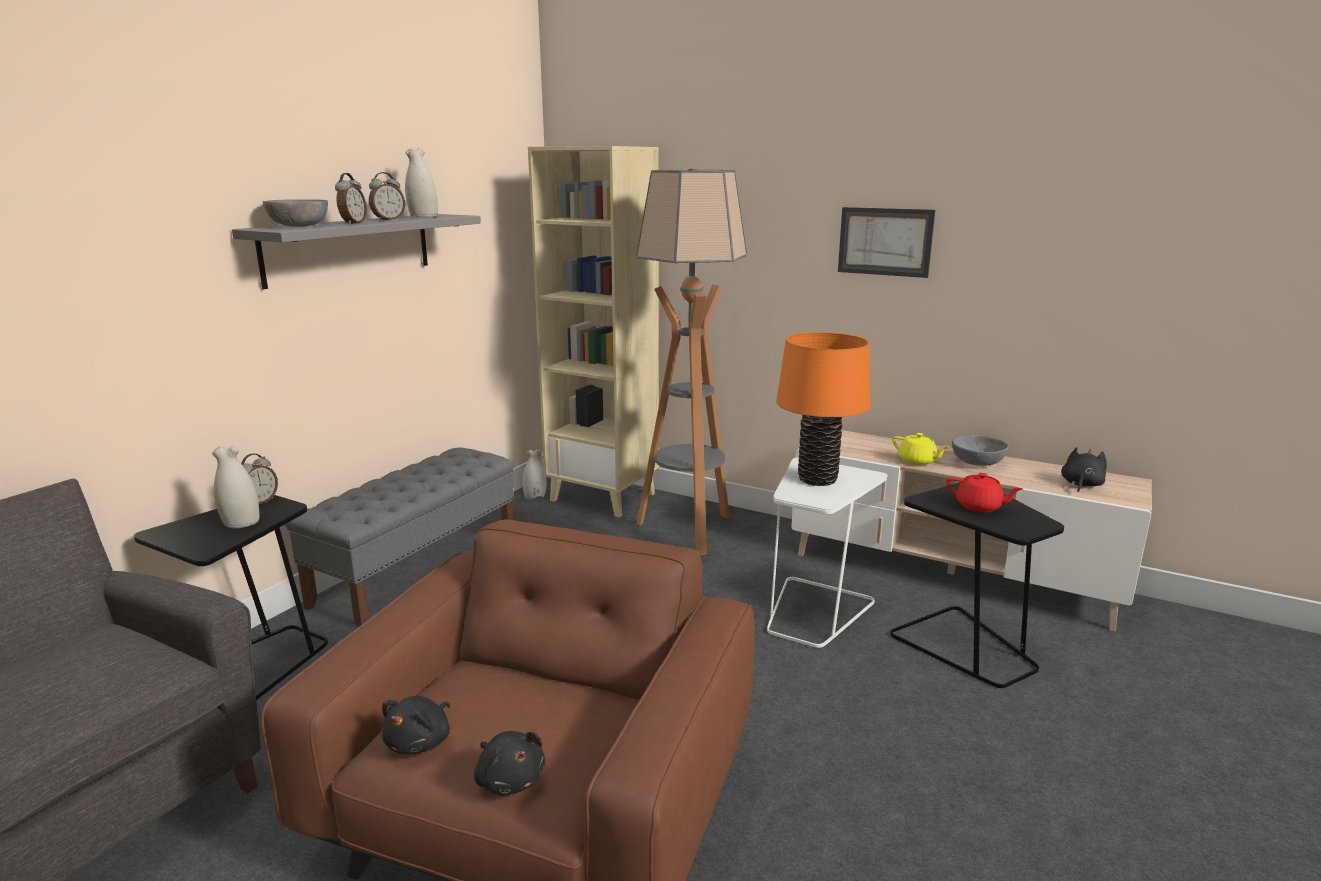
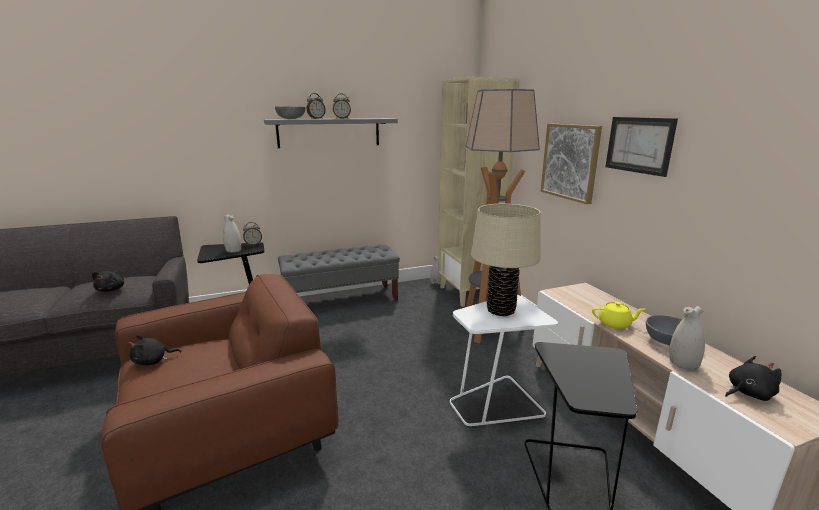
camera: 40 degrees right, 0 degrees up
(423, 217) = (366, 118): white vase -> white vase (683, 363)
(509, 779) = (144, 393): black plush toy -> black plush toy (111, 289)
(773, 268) = (570, 161): none -> picture
(817, 479) = (500, 310): orange table lamp -> beige table lamp
(917, 461) = (615, 324): yellow teapot -> yellow teapot turned 75 degrees counterclockwise
(979, 506) = (585, 369): red teapot -> none

